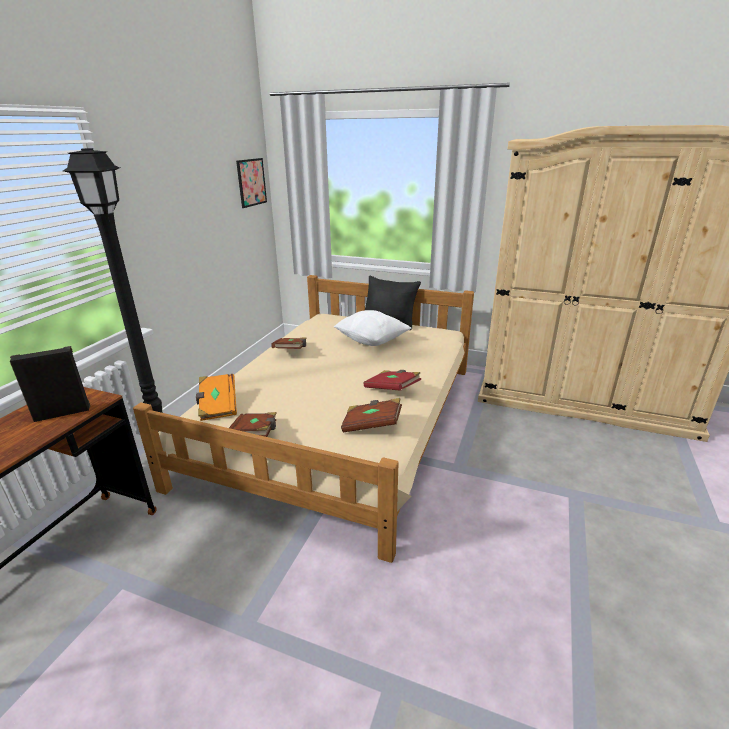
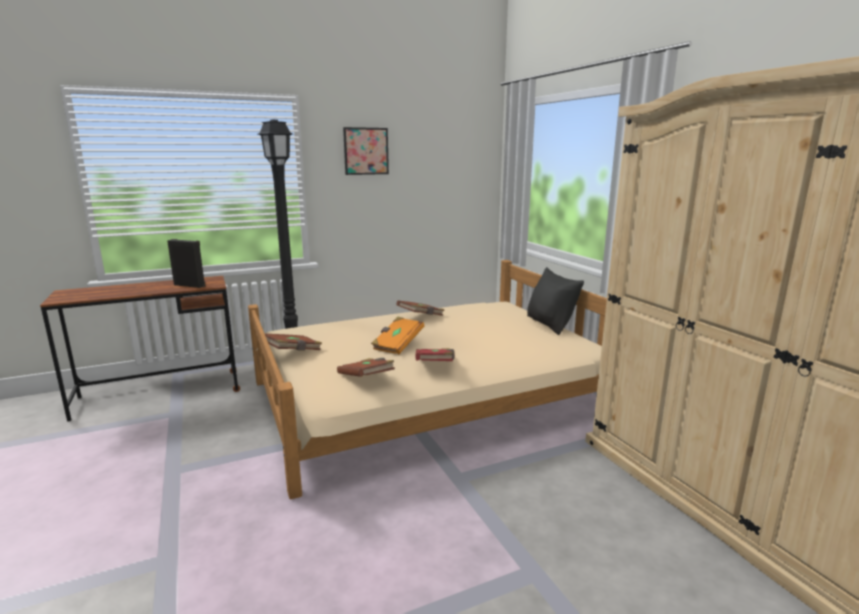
camera: 45 degrees right, 10 degrees down
(217, 406) = (309, 330): orange book -> orange book (397, 345)
(251, 182) = (472, 164): picture -> picture (366, 151)
(371, 341) = (498, 330): white pillow -> none

